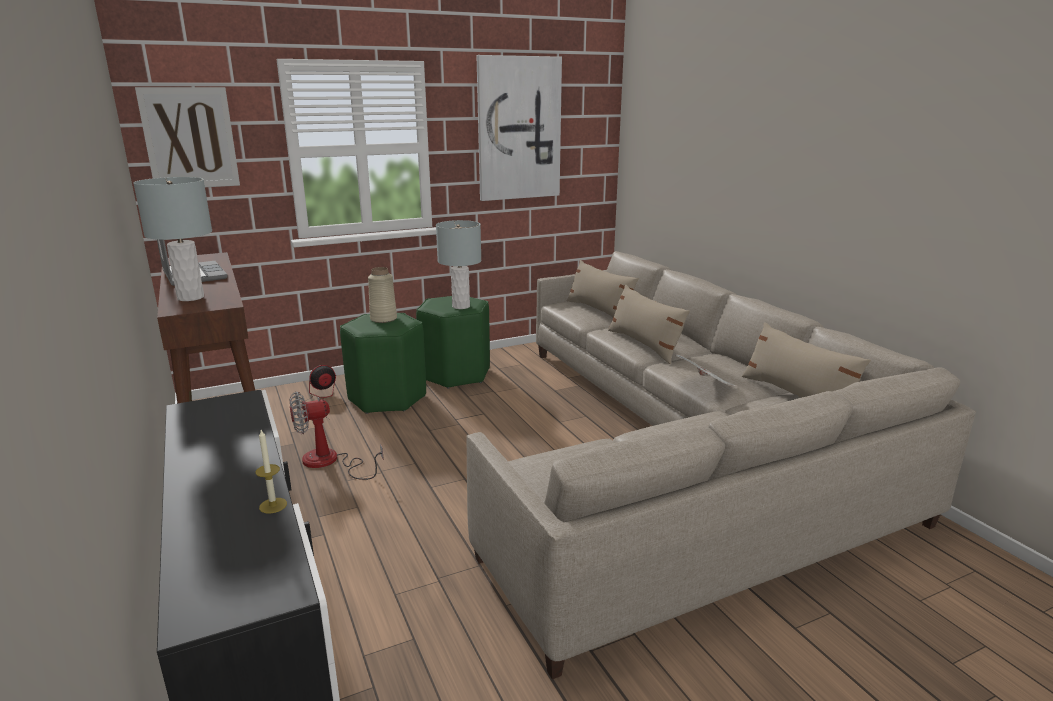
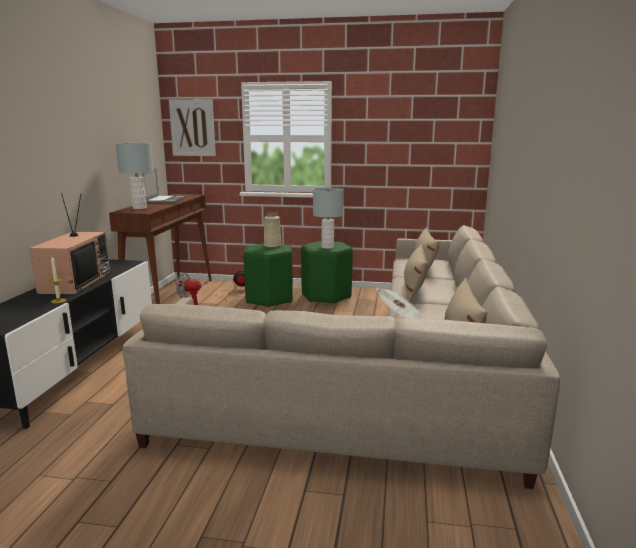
camera: 35 degrees right, 5 degrees down
(222, 463) = (75, 282): none -> television
(518, 129) = (400, 128): picture -> none

